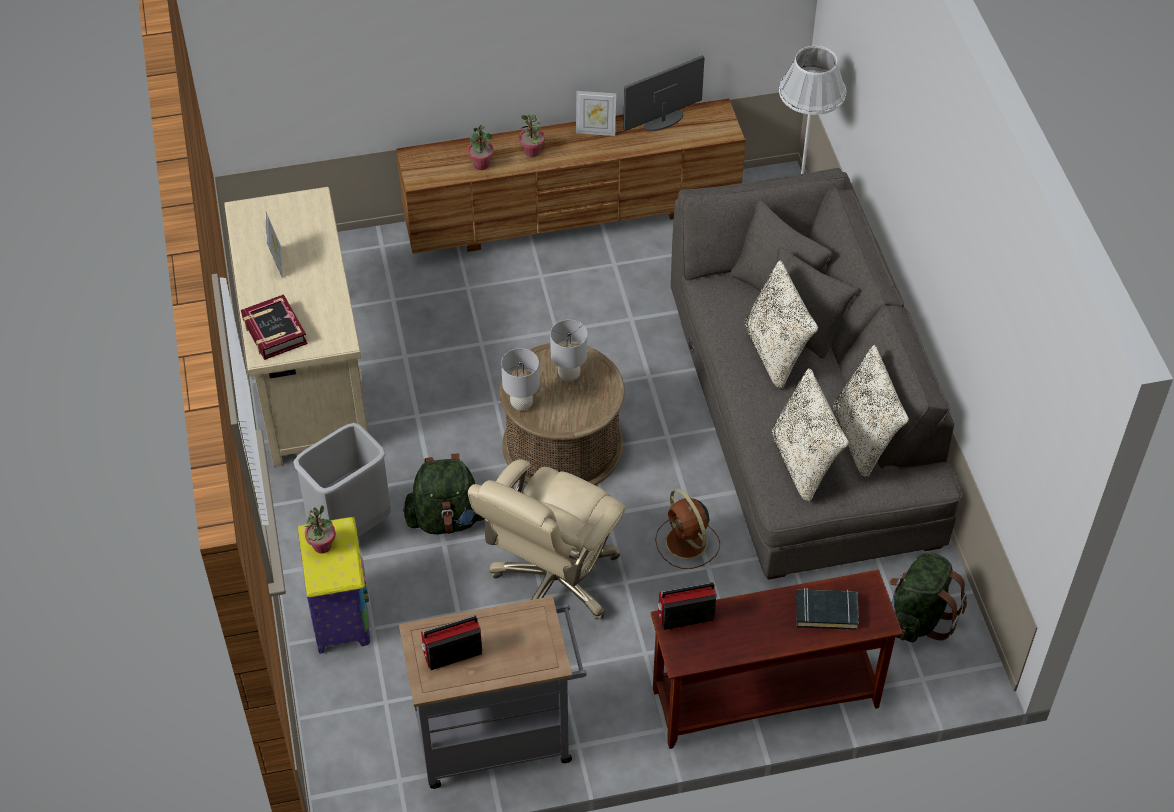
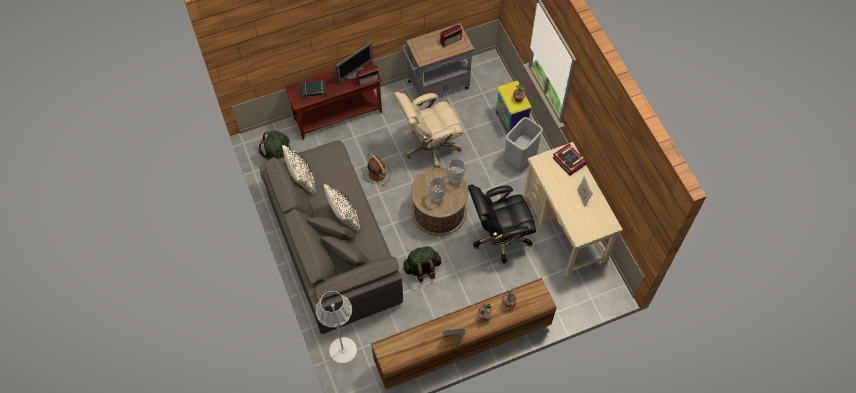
camera: 170 degrees right, 10 degrees up
(447, 519) = (480, 169): green backpack -> green backpack (422, 268)
(451, 377) = (498, 238): none -> black office chair
(551, 585) = (430, 147): beige office chair -> beige office chair turned 135 degrees counterclockwise
(662, 121) = (418, 350): monitor -> monitor (355, 72)
(802, 466) = (328, 165): beige pillow -> none

